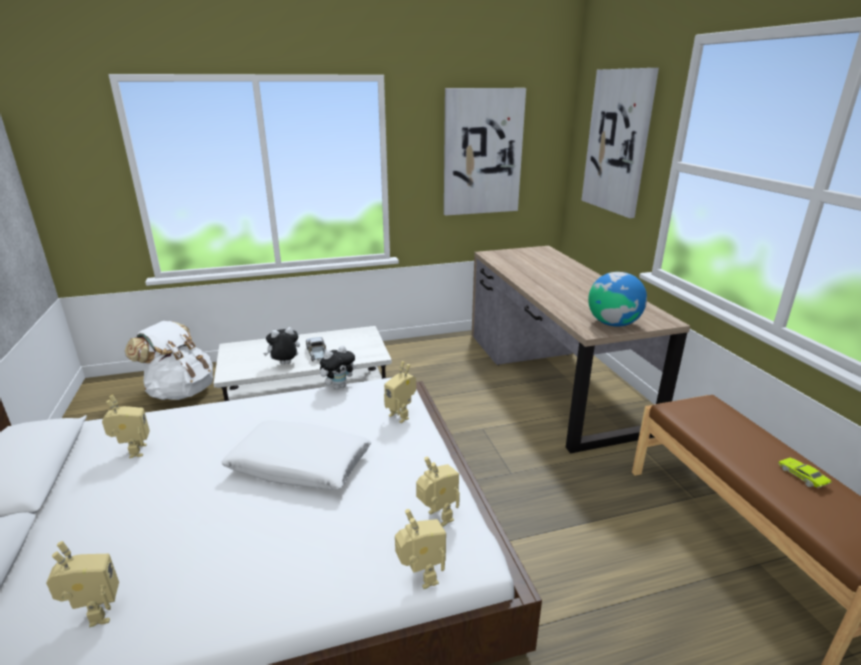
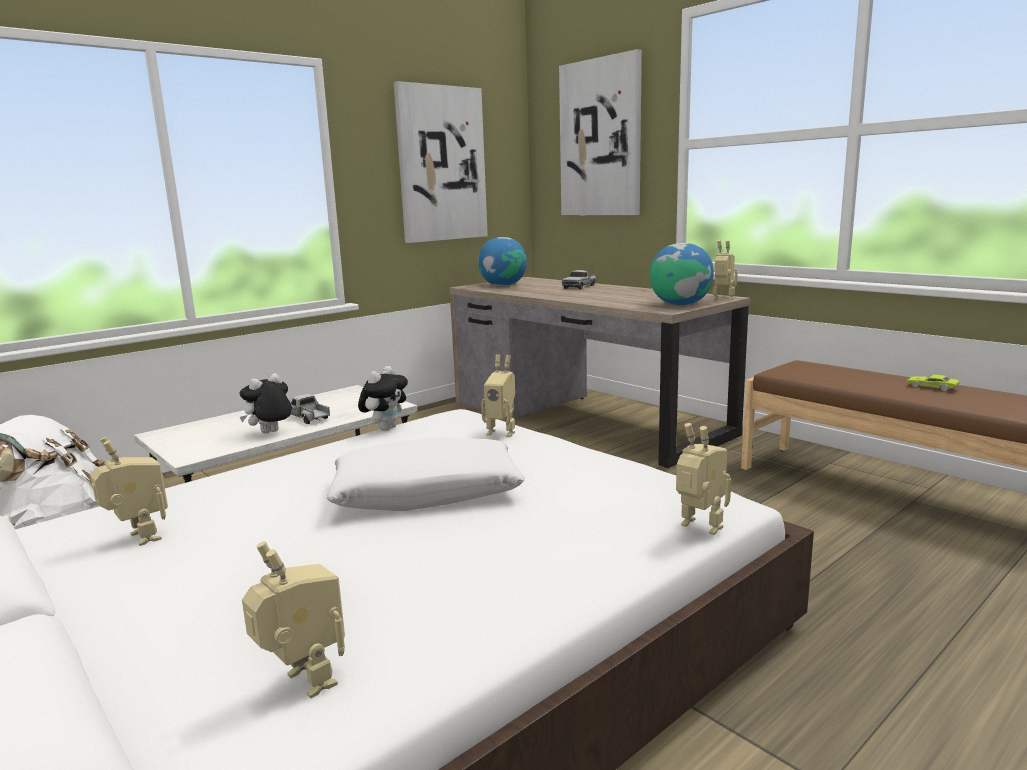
camera: 25 degrees left, 10 degrees down
(437, 518) = (653, 488): toy robot -> toy robot (722, 299)
(514, 257) = (503, 285): none -> globe
(569, 272) = (580, 287): none -> toy truck

